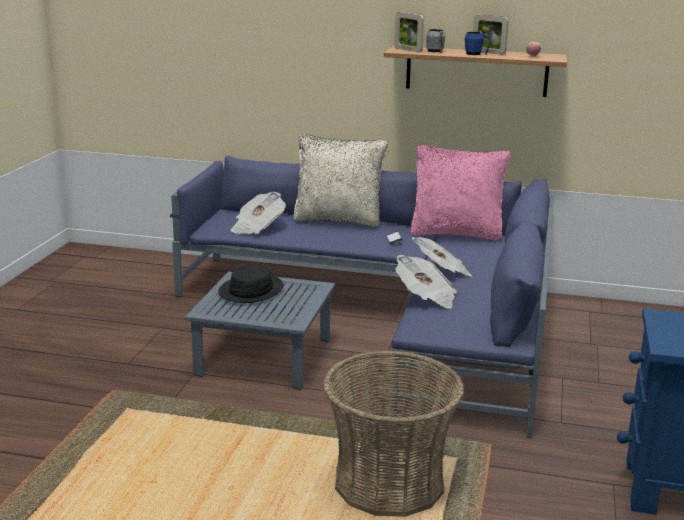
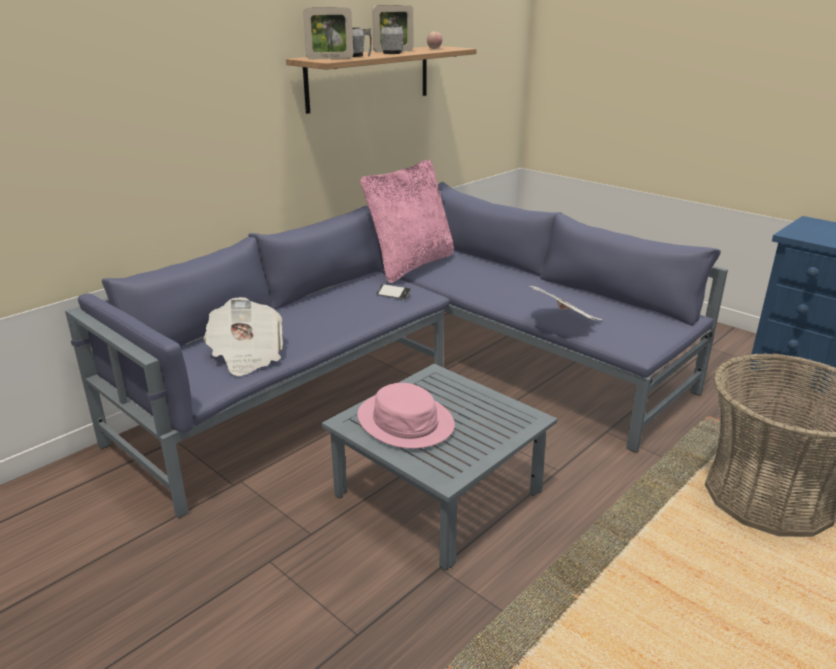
camera: 60 degrees left, 5 degrees up
(251, 290) = (405, 421): black hat -> pink hat
(339, 221) = (298, 305): beige pillow -> none
(441, 272) = (503, 297): newspaper -> none
(476, 54) = (394, 53): blue mug -> grey mug

